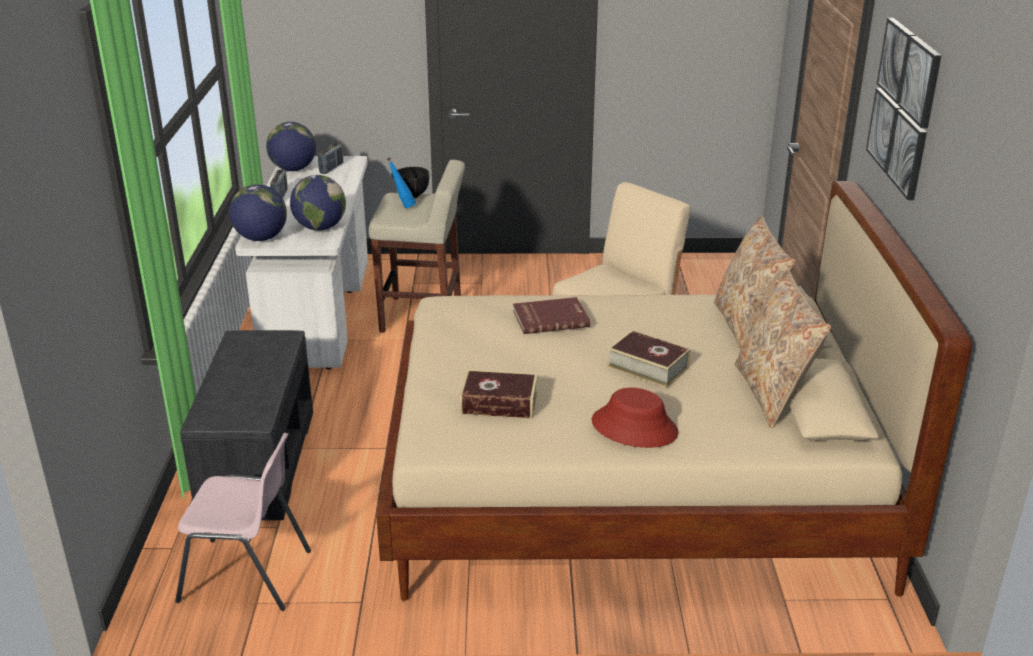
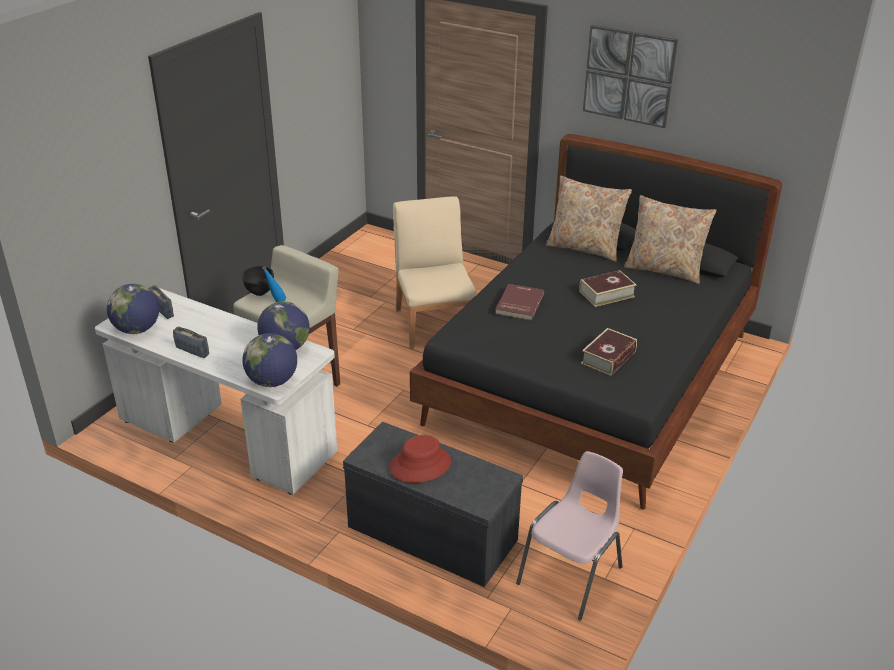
camera: 60 degrees left, 5 degrees up
(630, 488) = (592, 380): beige bed -> black bed
(634, 427) = (669, 322): red hat -> red hat (420, 465)

